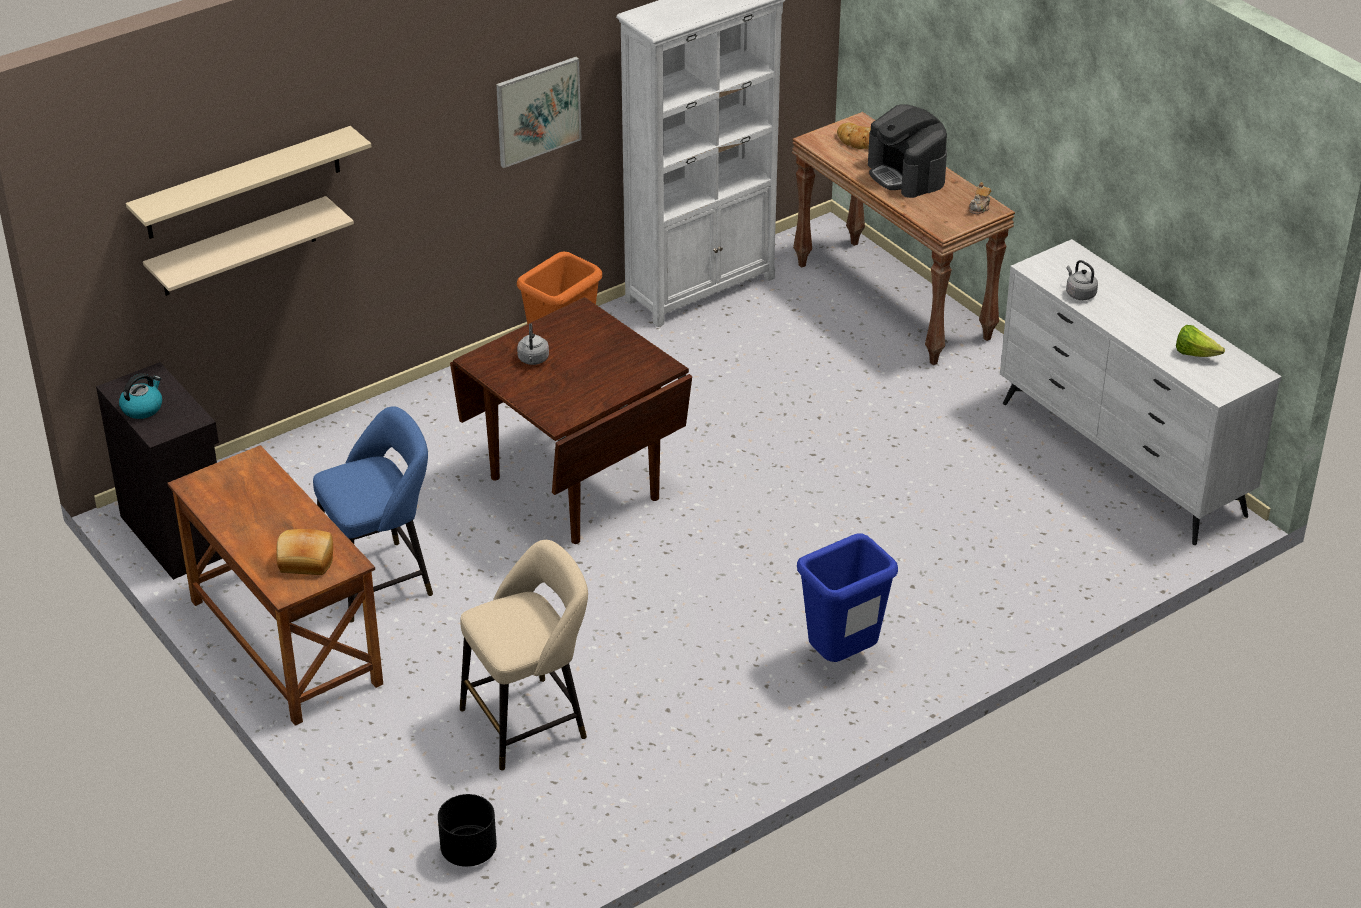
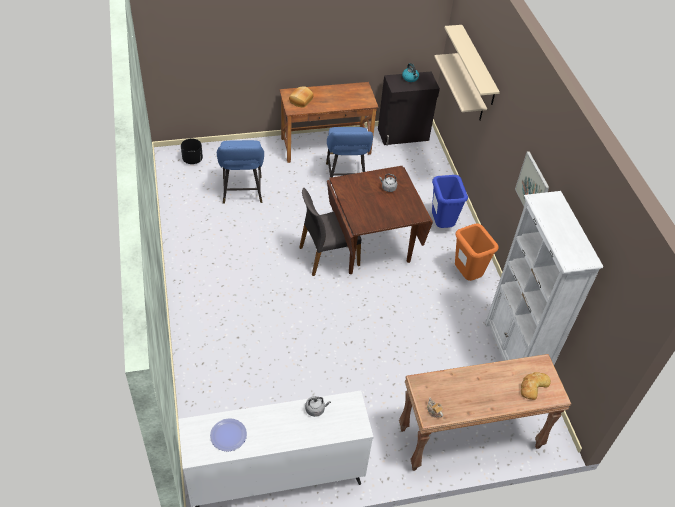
camera: 110 degrees right, 10 degrees up
(530, 721) = (242, 192): beige stool -> blue stool
(631, 538) = (328, 255): none -> grey chair
(841, 658) = (211, 292): blue trash can -> blue trash can (441, 225)
(906, 174) = (486, 391): coffee machine -> none
(1195, 354) = (228, 435): lettuce -> plate

